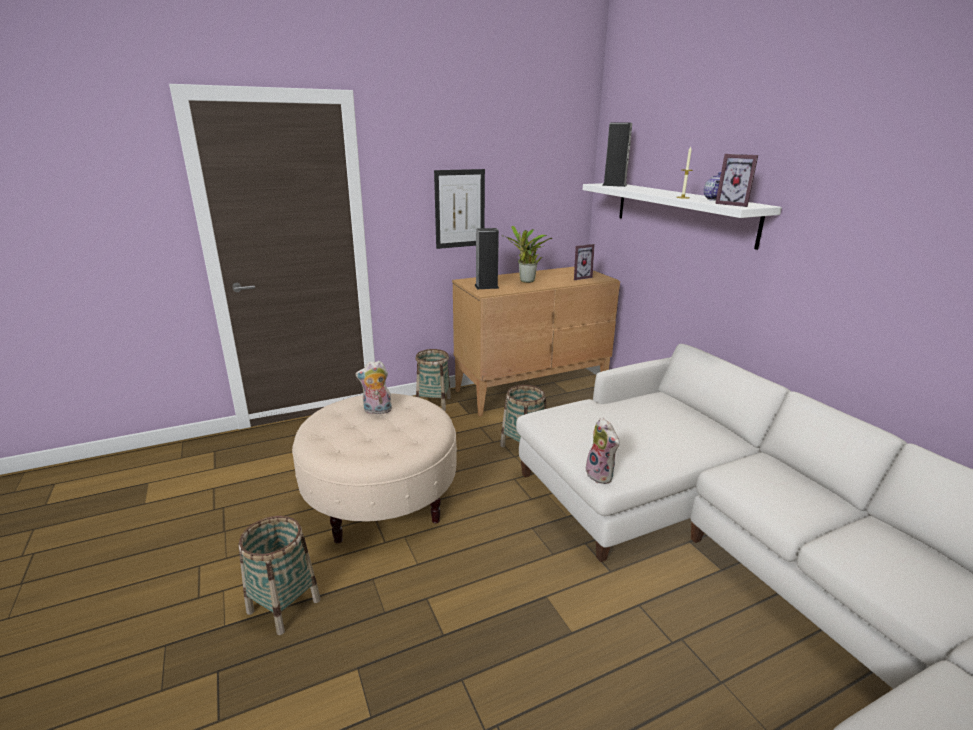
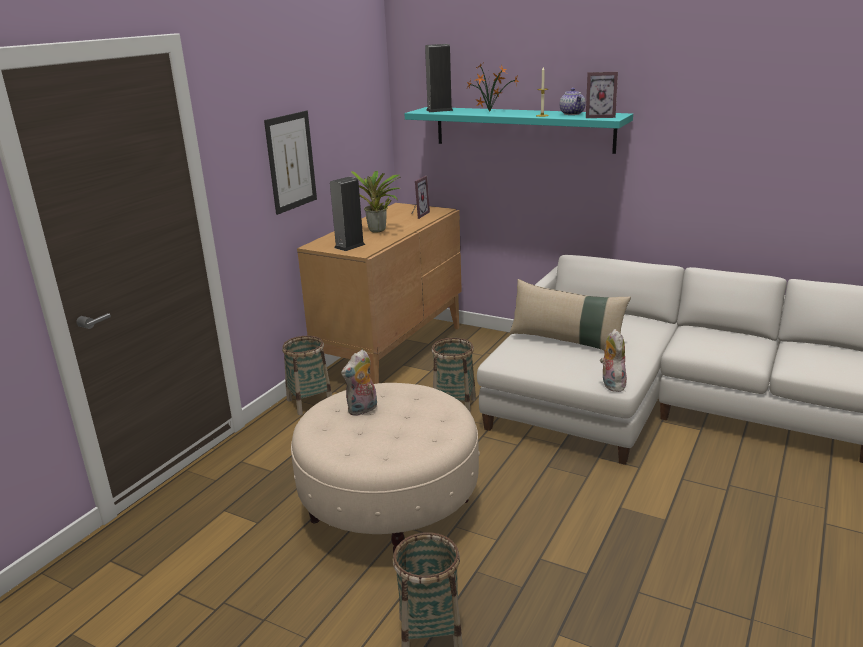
camera: 35 degrees left, 0 degrees up
(601, 475) = (611, 384): plush toy -> plush toy turned 120 degrees counterclockwise
(615, 422) = (566, 341): none -> beige pillow
(649, 190) = (490, 112): none -> potted plant
(682, 212) = (522, 129): white shelf -> turquoise shelf

